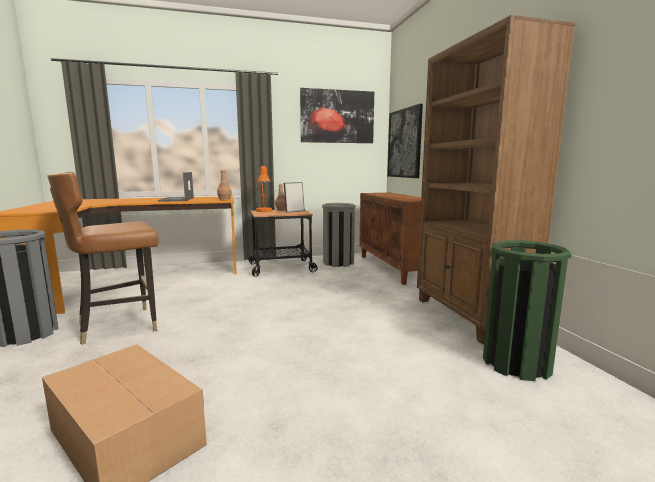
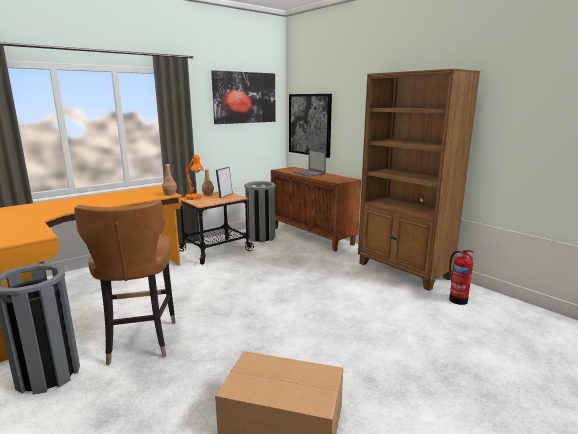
camera: 25 degrees left, 5 degrees up
(120, 325) = (140, 341): brown chair -> brown chair turned 45 degrees counterclockwise
(176, 199) = (116, 199): laptop -> laptop (309, 173)
(516, 363) = (457, 299): green trash can -> fire extinguisher

